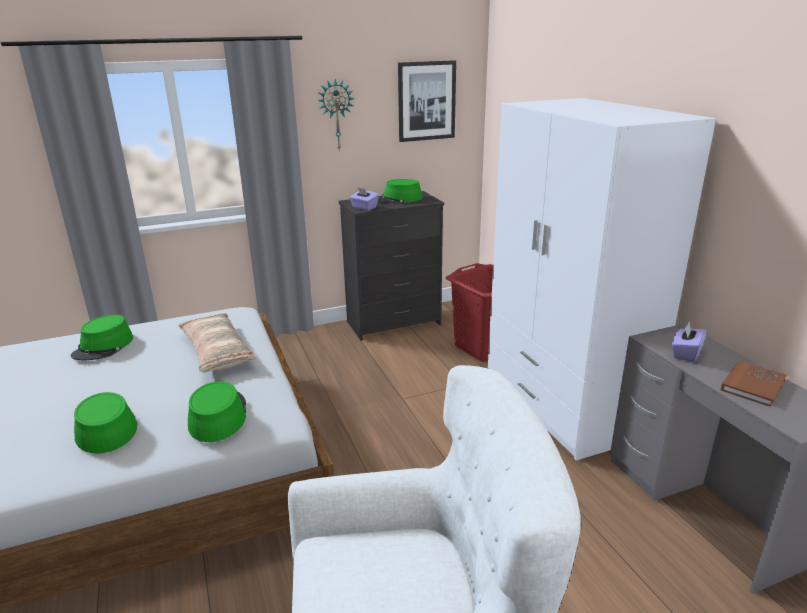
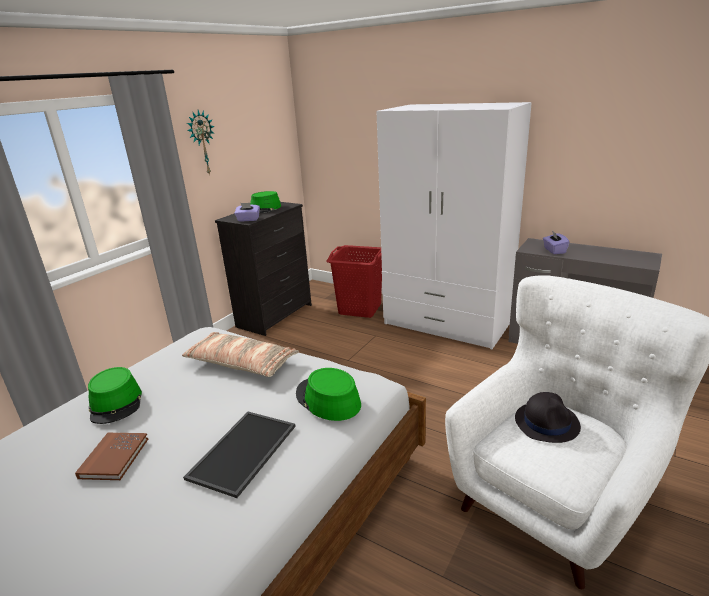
camera: 35 degrees left, 0 degrees up
(105, 428) = (244, 452): green hat -> tray
(399, 559) = (547, 422): none -> black hat
(426, 101) = (261, 124): picture -> none
(752, 385) = (603, 254): brown book -> brown book (114, 458)

